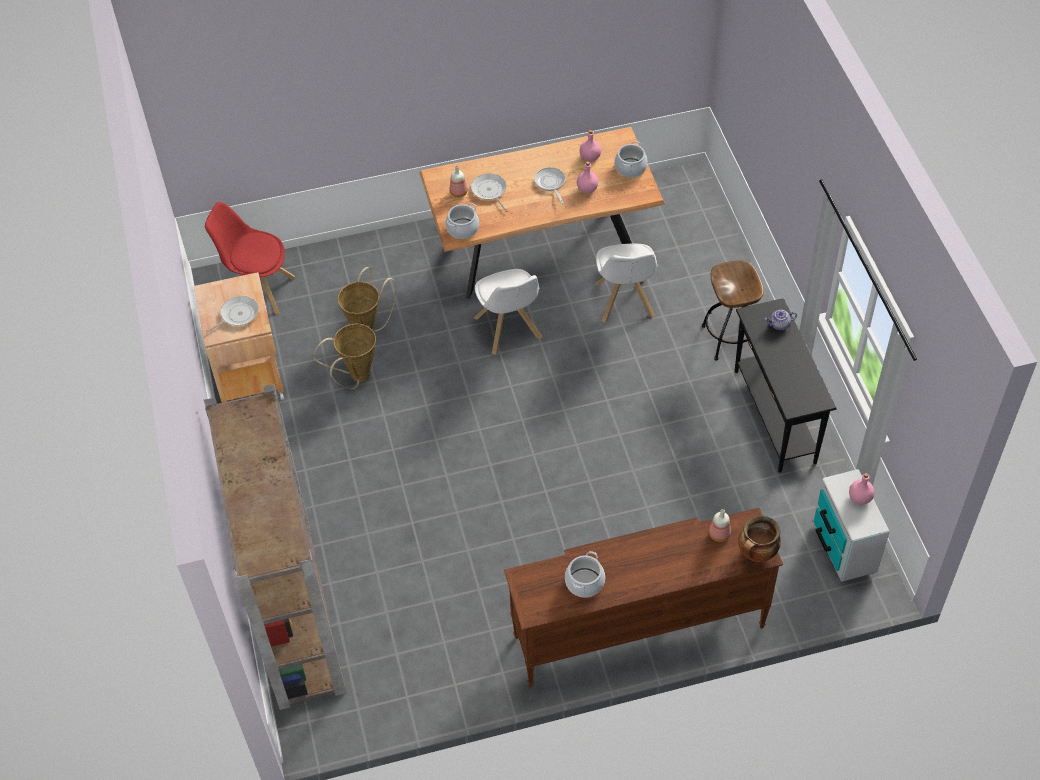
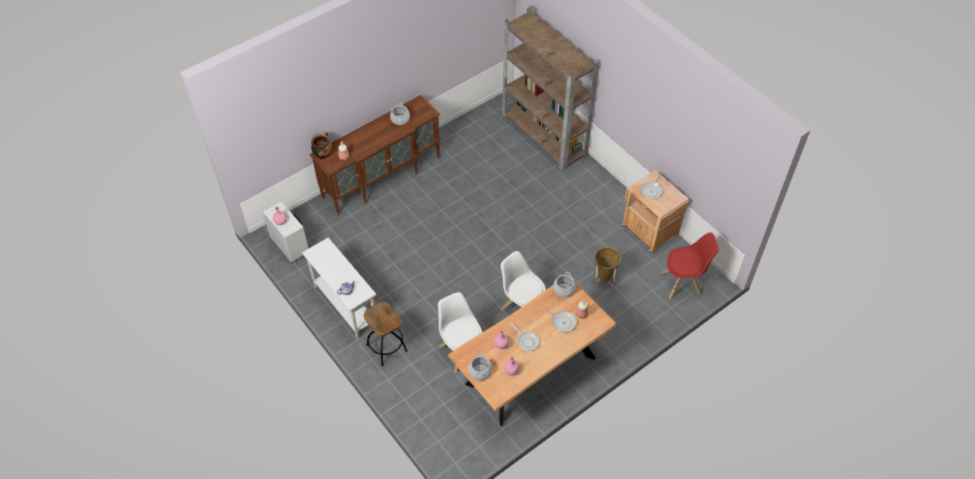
camera: 155 degrees right, 0 degrees up
(356, 378) = (591, 251): basket -> none
(776, 417) = (344, 306): black console table -> white console table

